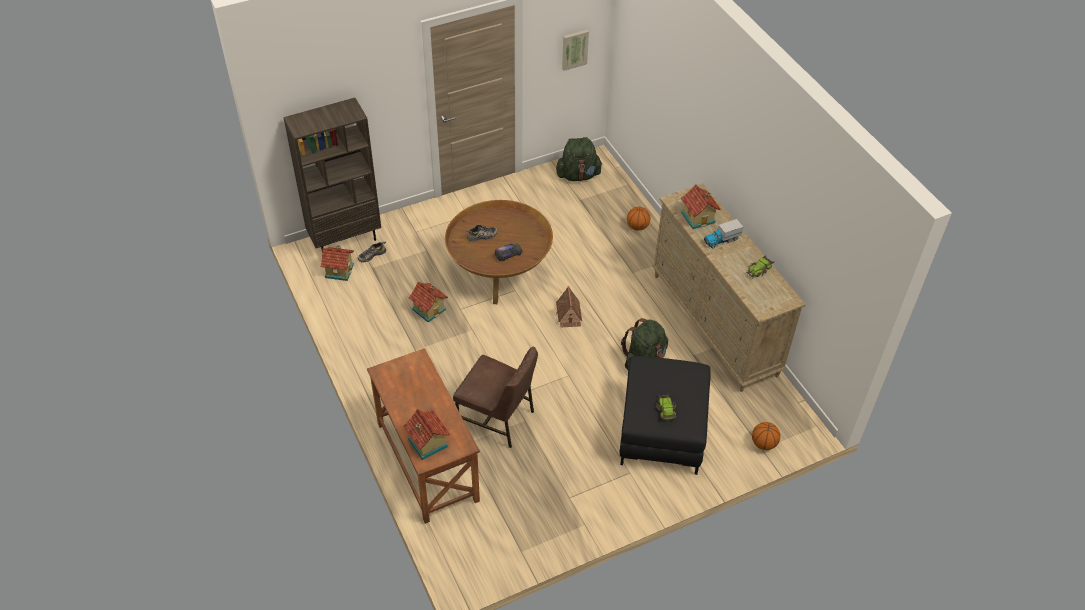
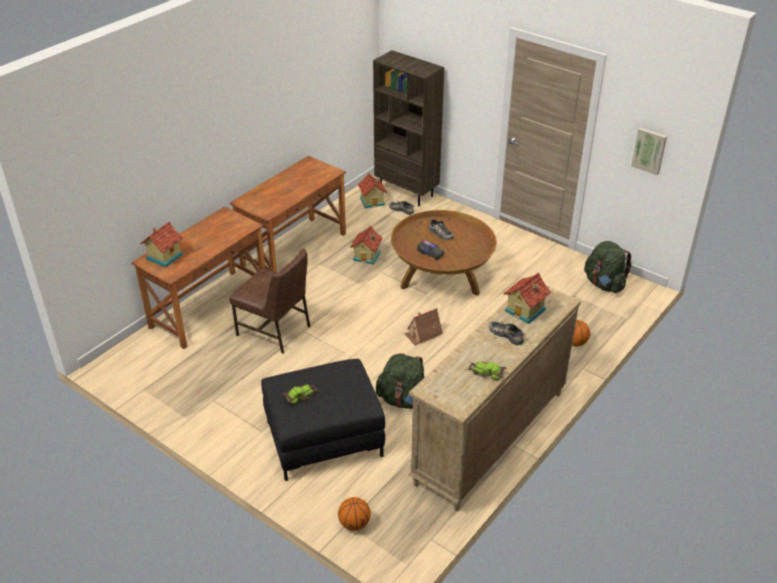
camera: 65 degrees right, 10 degrees down
(376, 361) = (294, 249): none -> brown desk
(497, 419) = (275, 330): brown chair -> brown chair turned 60 degrees counterclockwise
(721, 240) = (507, 335): toy truck -> shoe

